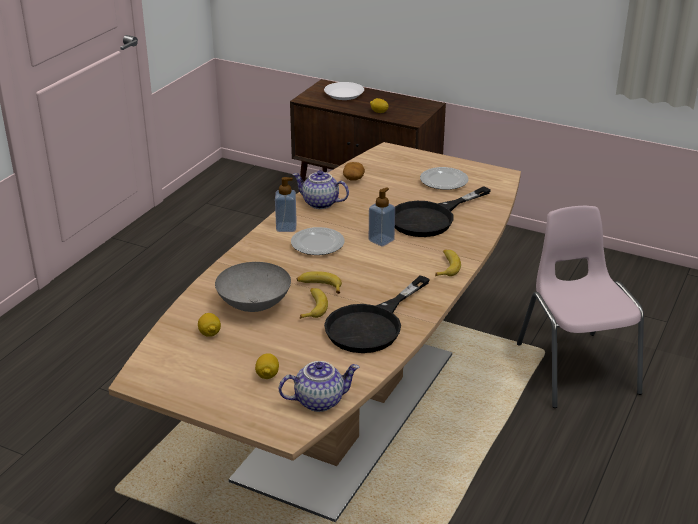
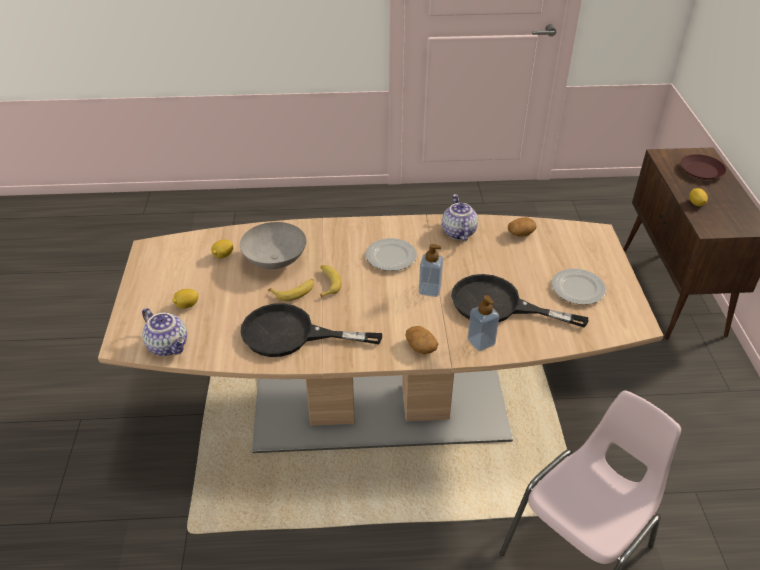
camera: 60 degrees right, 10 degrees up
(286, 227) = (402, 230): soap dispenser -> soap dispenser (481, 342)
(344, 94) = (701, 171): white plate -> brown plate
(446, 267) = (420, 347): banana -> potato

